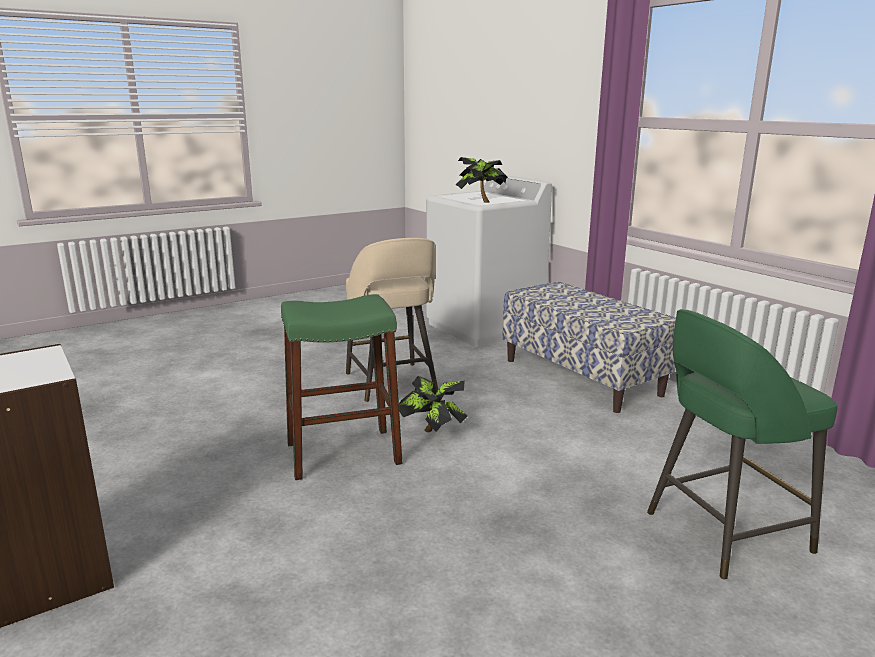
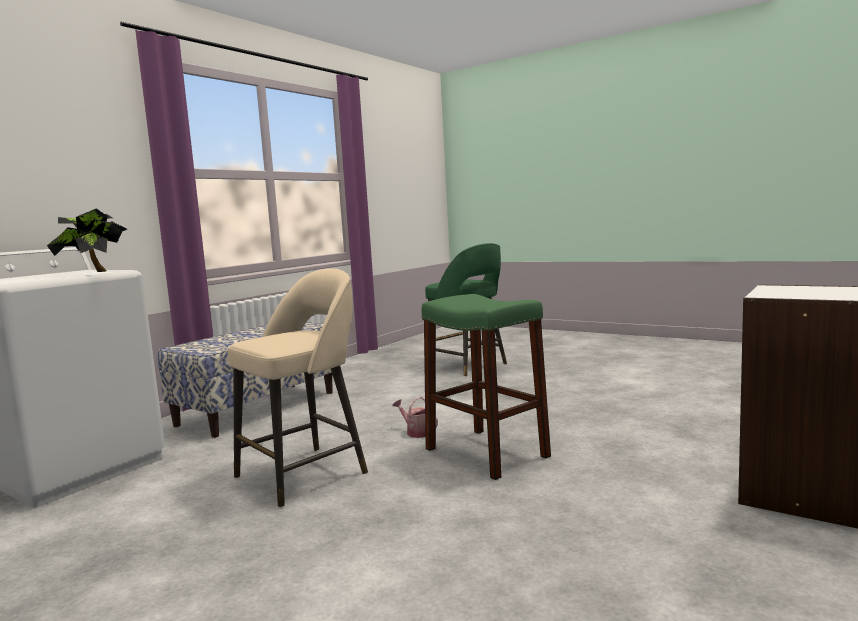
camera: 110 degrees left, 10 degrees down
(433, 433) = (416, 432): potted plant -> watering can

